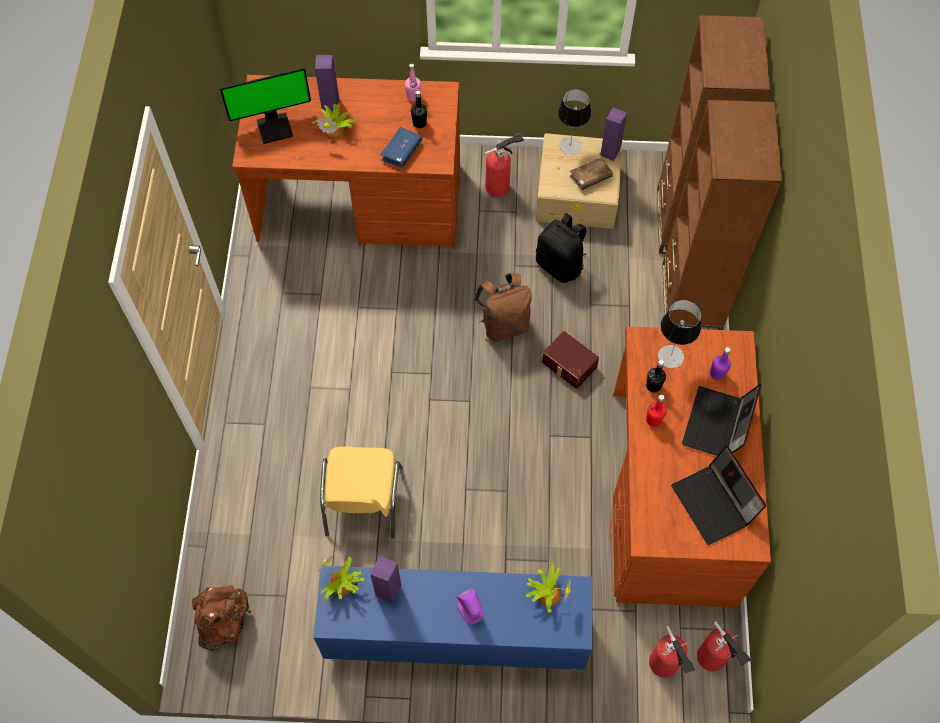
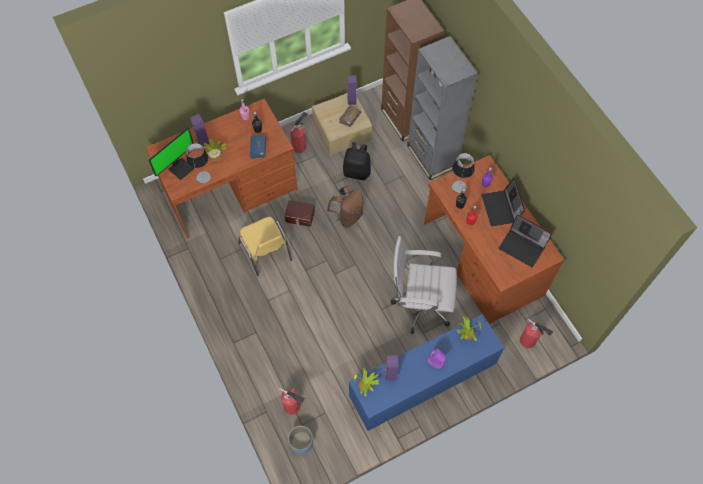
camera: 30 degrees left, 0 degrees up
(224, 621) = (301, 443): brown backpack -> blue planter
(362, 502) = (333, 344): yellow chair -> yellow chair (266, 252)
(527, 514) = (419, 305): none -> white office chair
(568, 365) = (393, 220): brown storage box -> brown storage box (300, 217)
(570, 146) = (329, 106): table lamp -> table lamp (203, 177)
(690, 298) = (431, 157): brown bookcase -> grey bookcase
(713, 660) = (549, 326): fire extinguisher -> fire extinguisher (293, 407)

